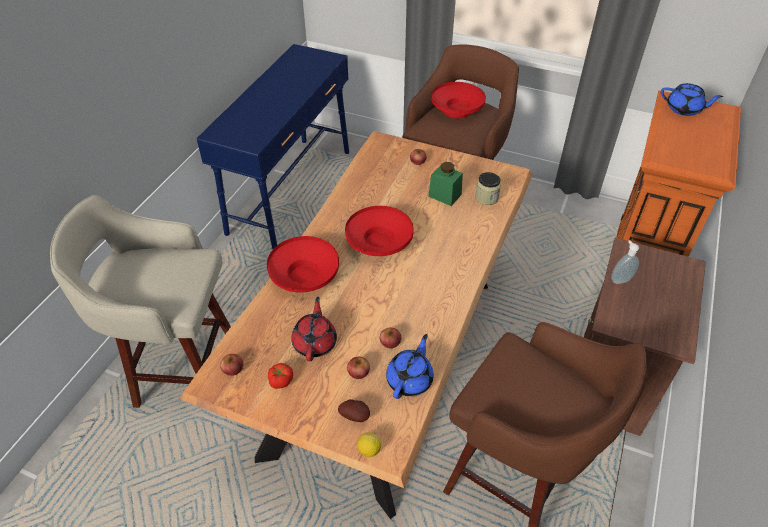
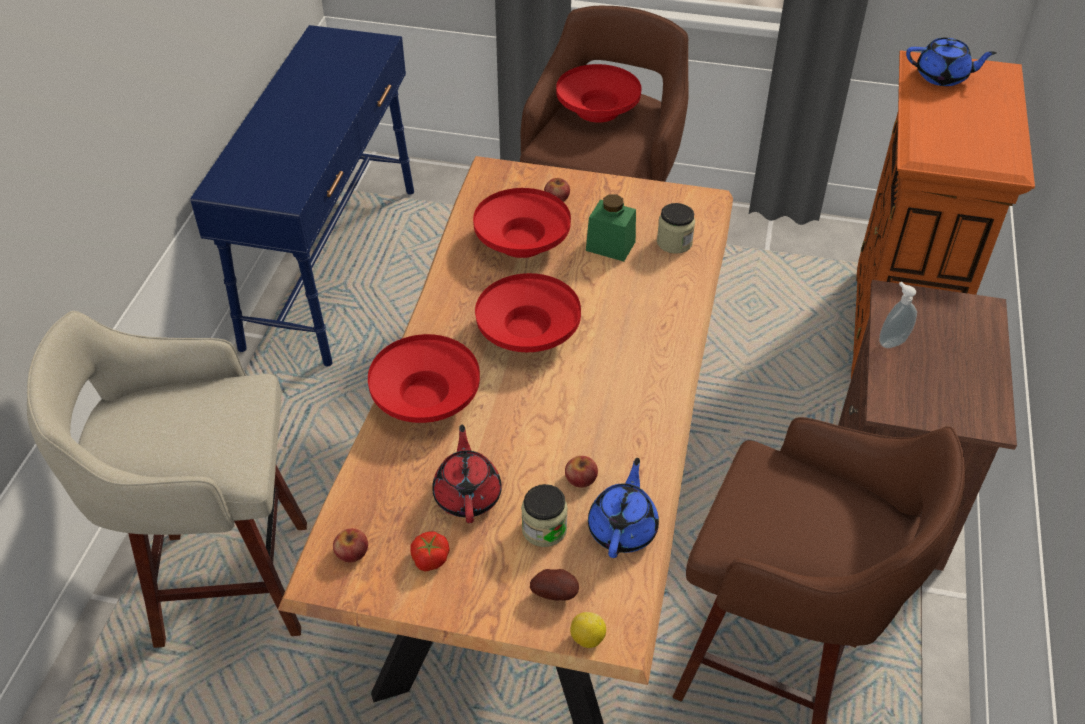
camera: 10 degrees left, 0 degrees up
(358, 372) = (544, 529): apple -> jar
(389, 186) = (522, 241): none -> red bowl

